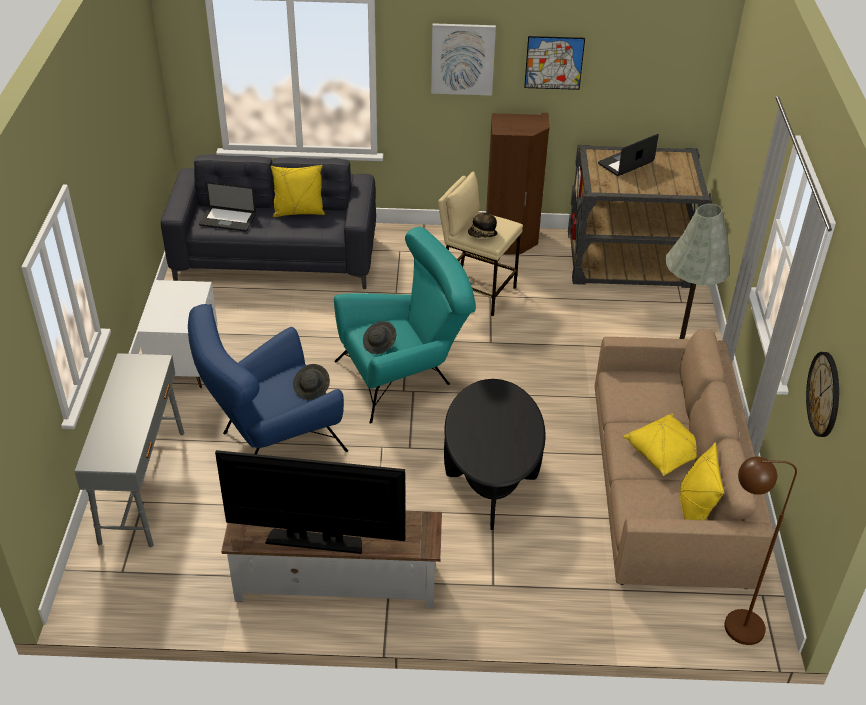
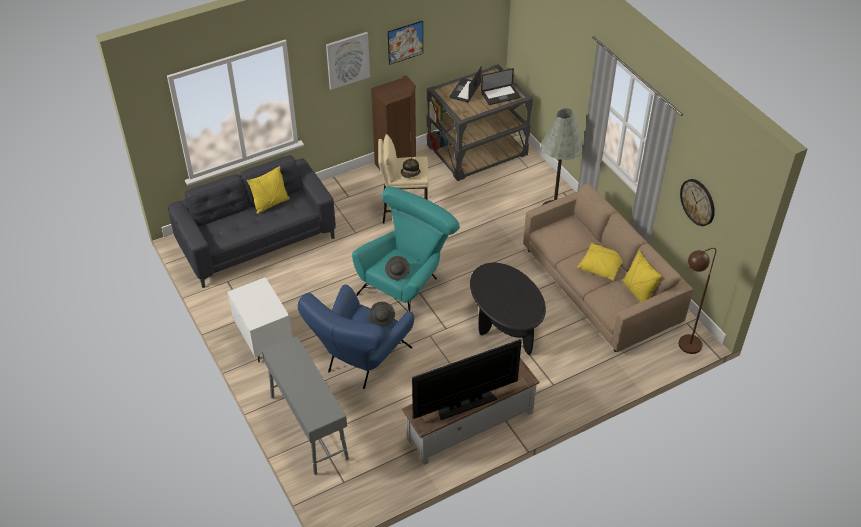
camera: 30 degrees left, 5 degrees up
(227, 220) = (229, 229): laptop -> laptop (500, 95)

